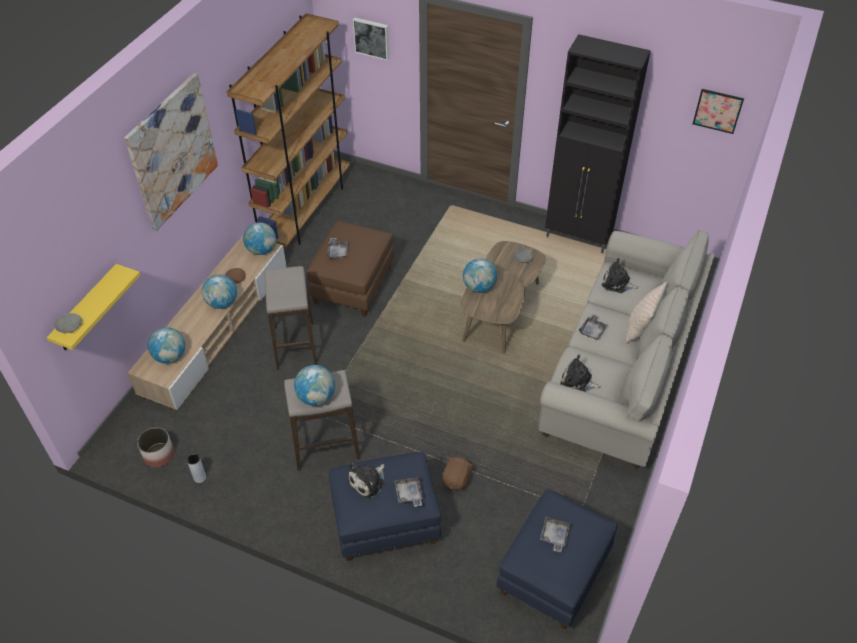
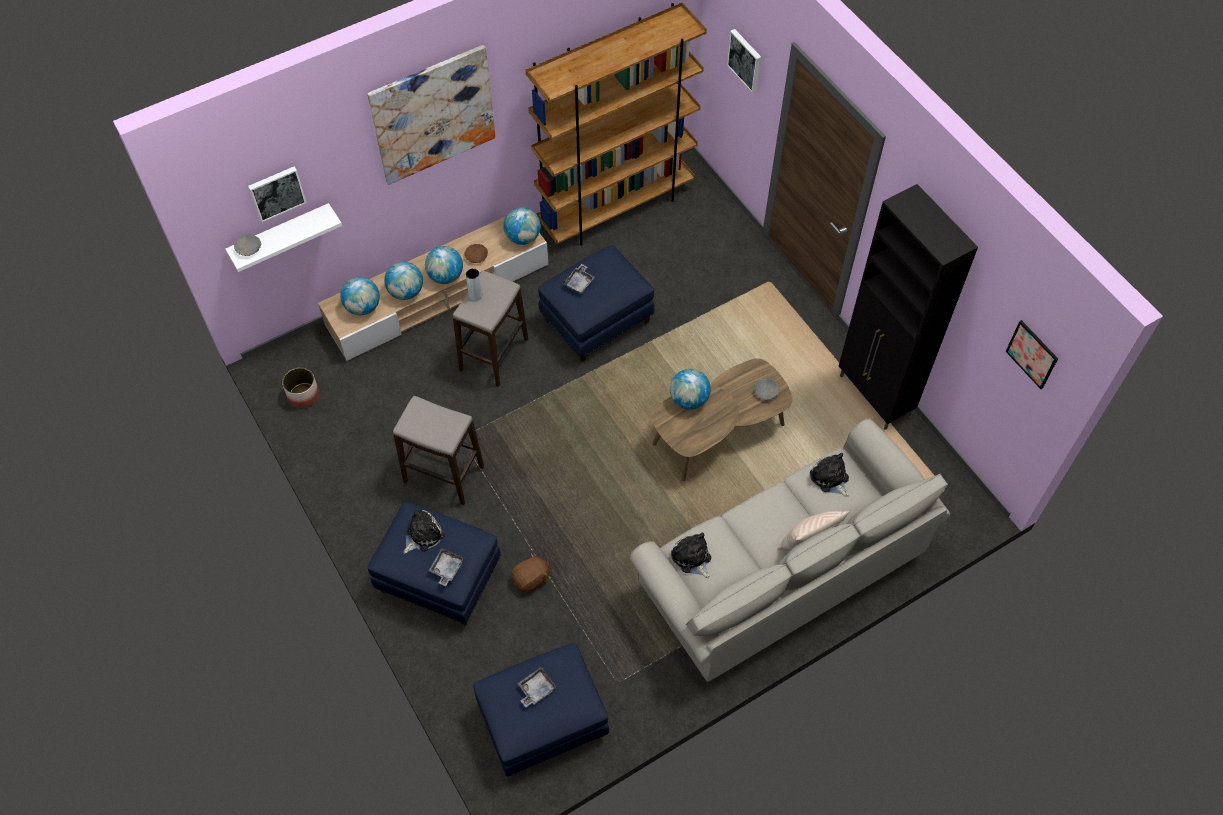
camera: 35 degrees right, 10 degrees up
(75, 262) = (276, 192): none -> picture
(86, 309) = (281, 235): yellow shelf -> white shelf
(200, 477) = (321, 437): grey vase -> grey vase (475, 295)
(316, 397) = (426, 429): globe -> globe (406, 292)
(352, 285) = (596, 319): brown ottoman -> blue ottoman
(368, 482) = (422, 535): plush toy -> plush toy turned 150 degrees clockwise
(592, 330) = (757, 514): grey tray -> none

